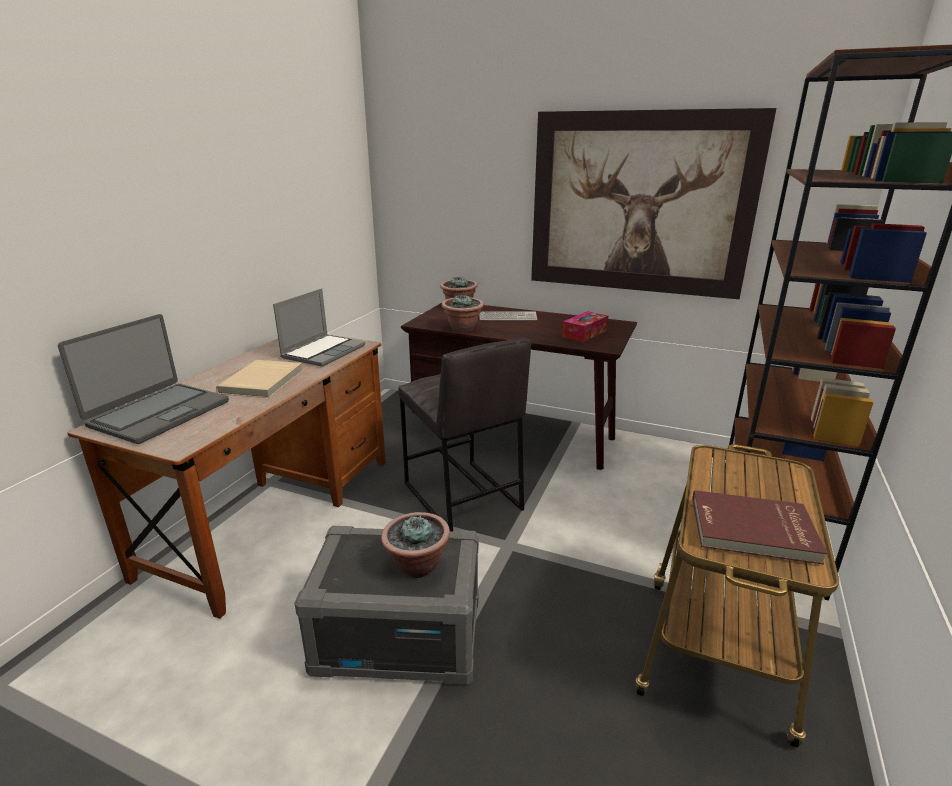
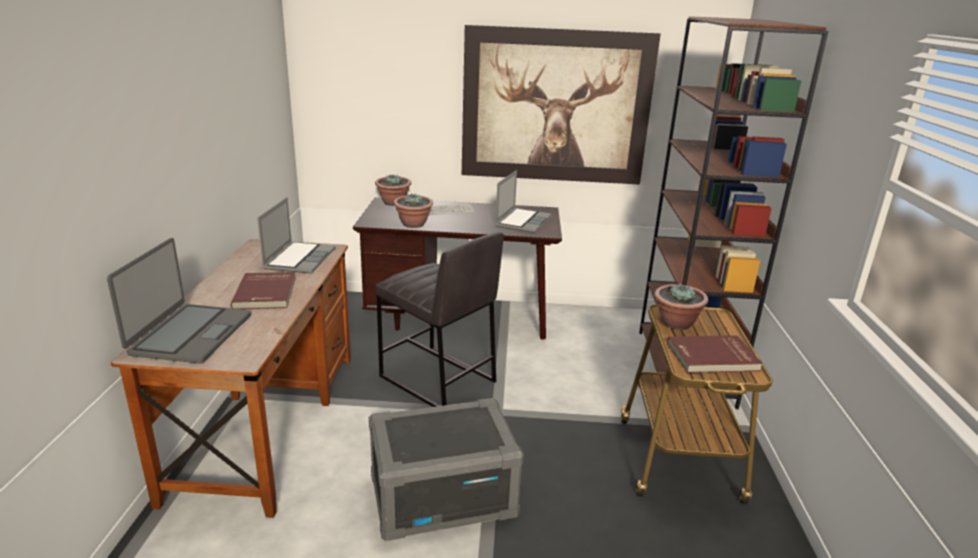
camera: 20 degrees left, 0 degrees up
(263, 381) = (266, 293): beige book -> red book
(417, 565) = (463, 431): potted plant -> potted plant (676, 323)
(584, 333) = (522, 221): tissue box -> laptop

